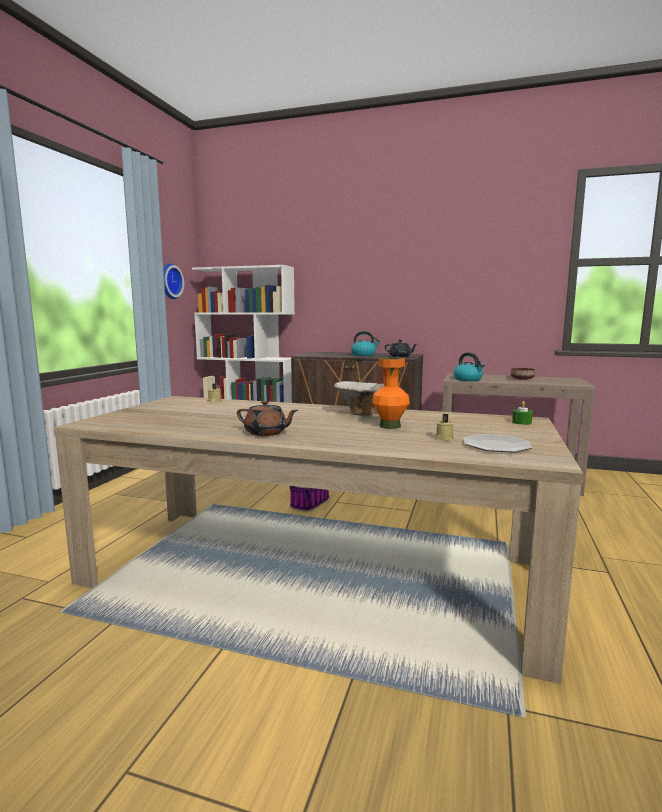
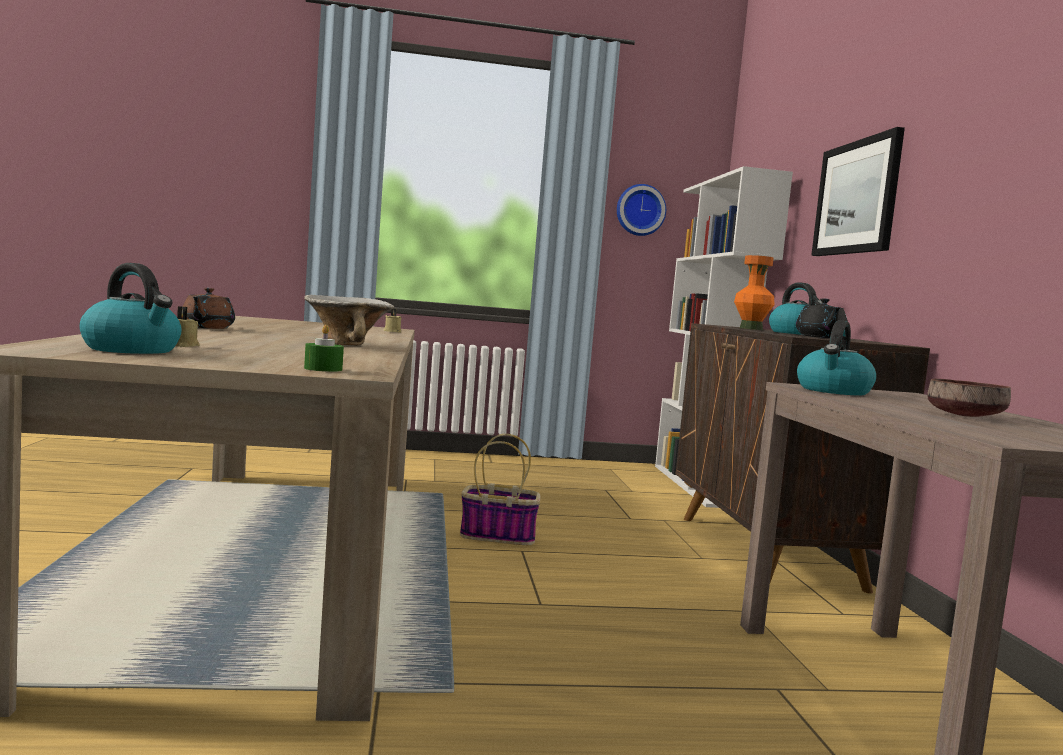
camera: 65 degrees right, 5 degrees down
(353, 287) = (857, 197): none -> picture
(390, 426) = (261, 343): orange vase -> orange vase (751, 329)
(496, 445) = (133, 350): plate -> kettle

